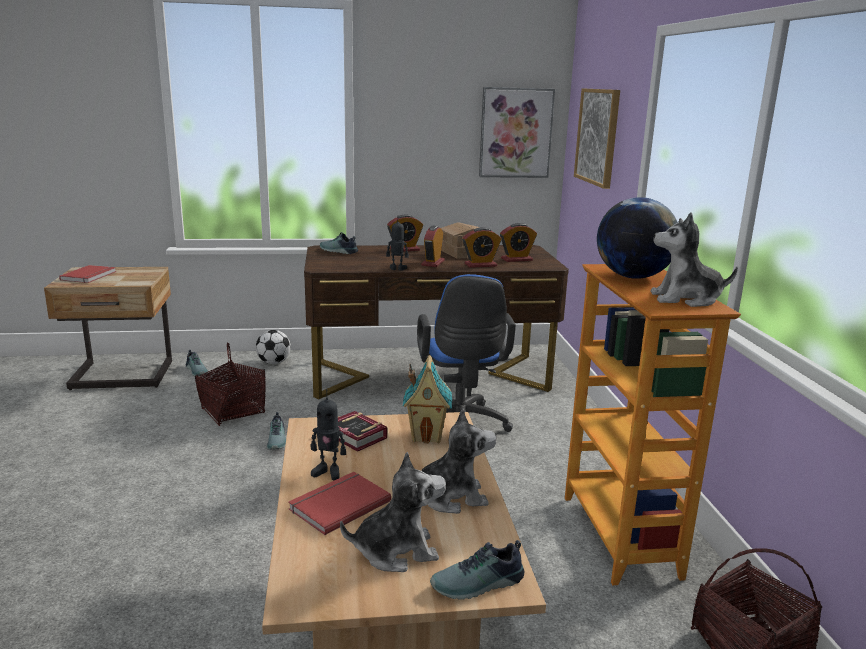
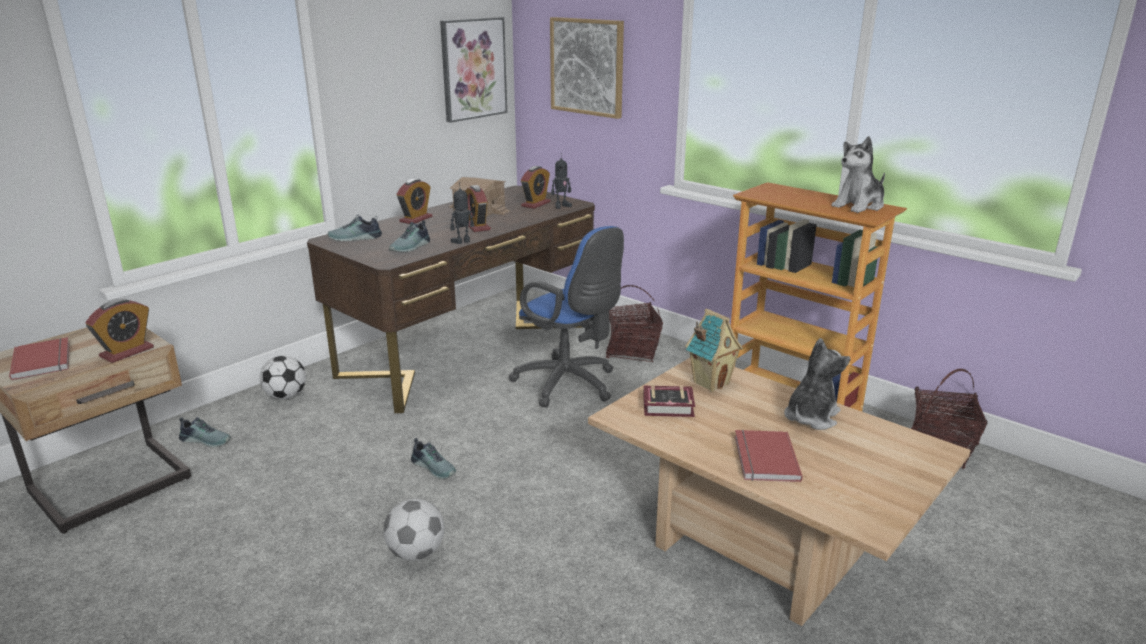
camera: 40 degrees left, 5 degrees up
(180, 485) = (416, 553): none -> football
(233, 411) = (335, 462): basket -> basket (632, 350)
(328, 472) = (709, 441): toy robot -> toy robot (561, 206)
(396, 551) = (855, 466): plush toy -> none
(478, 585) = (928, 459): shoe -> shoe (411, 247)
(480, 265) = (521, 217): alarm clock -> alarm clock (127, 352)
(632, 277) = (789, 197): globe -> none

